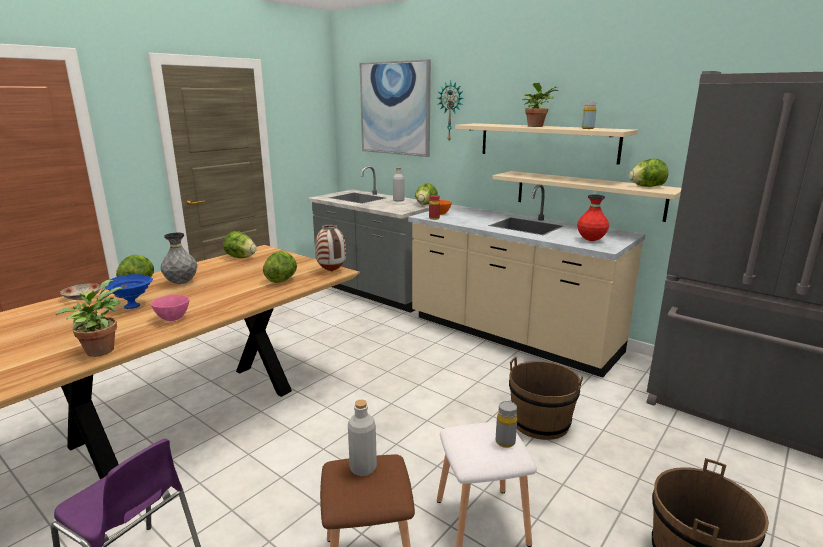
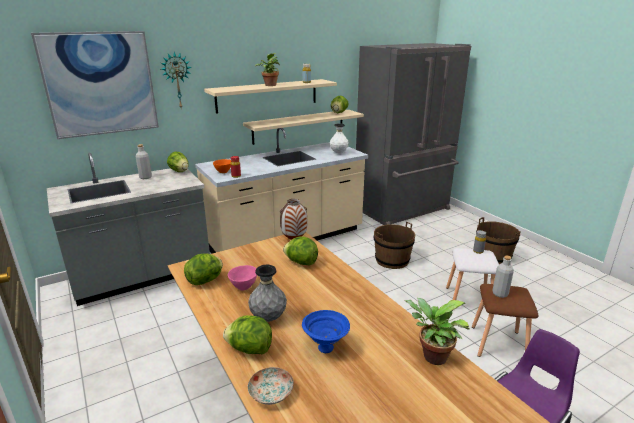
camera: 70 degrees left, 5 degrees up
(173, 318) = (371, 319): pink bowl -> pink bowl (243, 287)
(591, 240) = (339, 153): red vase -> white vase

